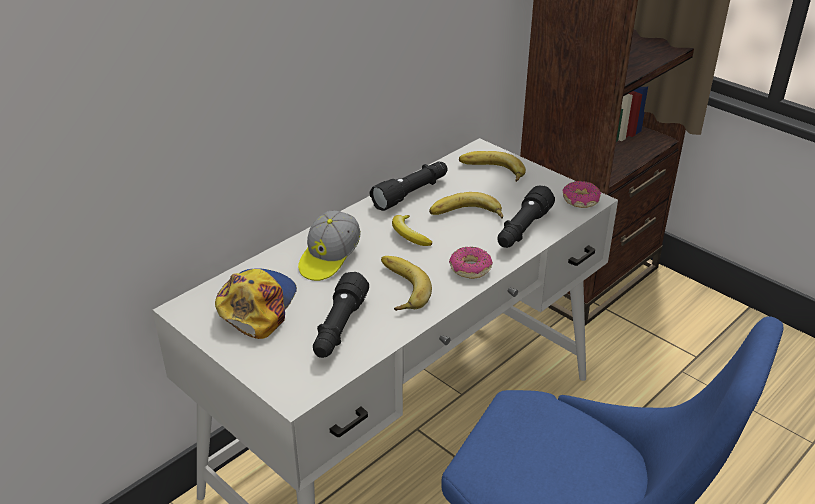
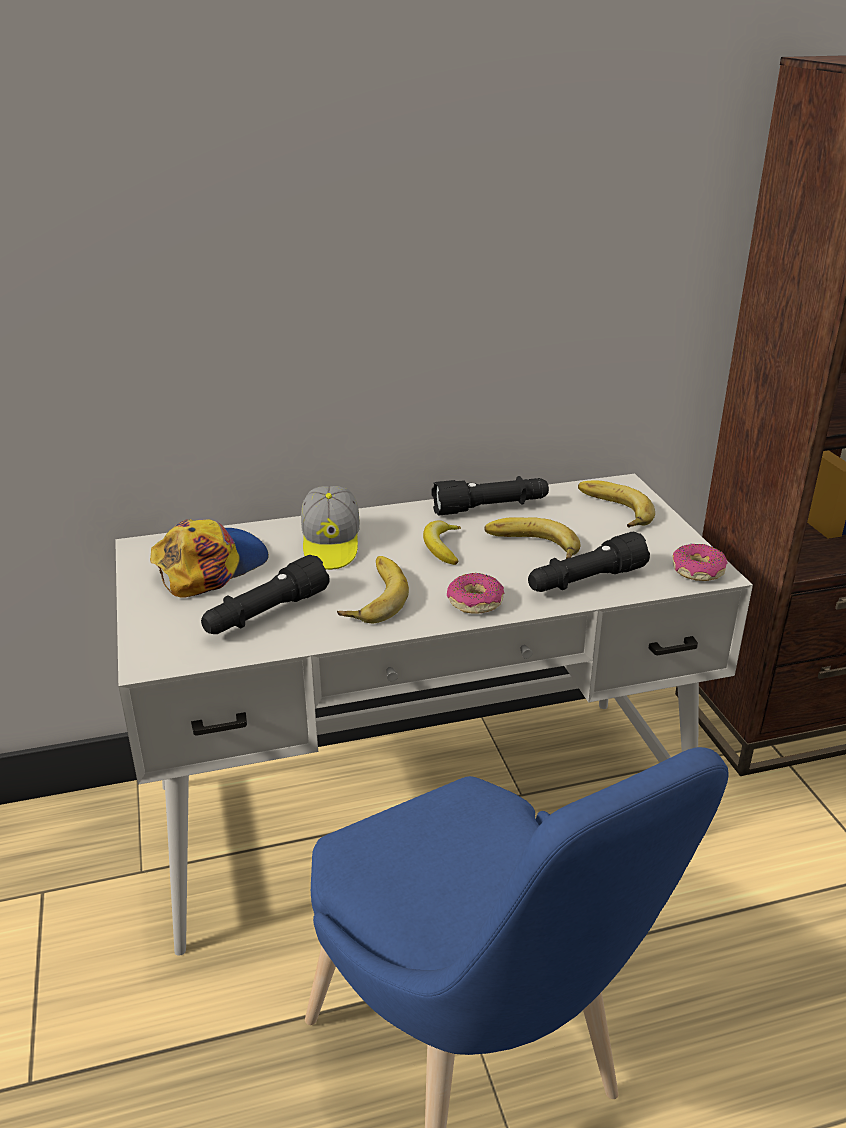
camera: 30 degrees right, 5 degrees down
(329, 258) = (331, 544): cap -> cap turned 60 degrees counterclockwise

